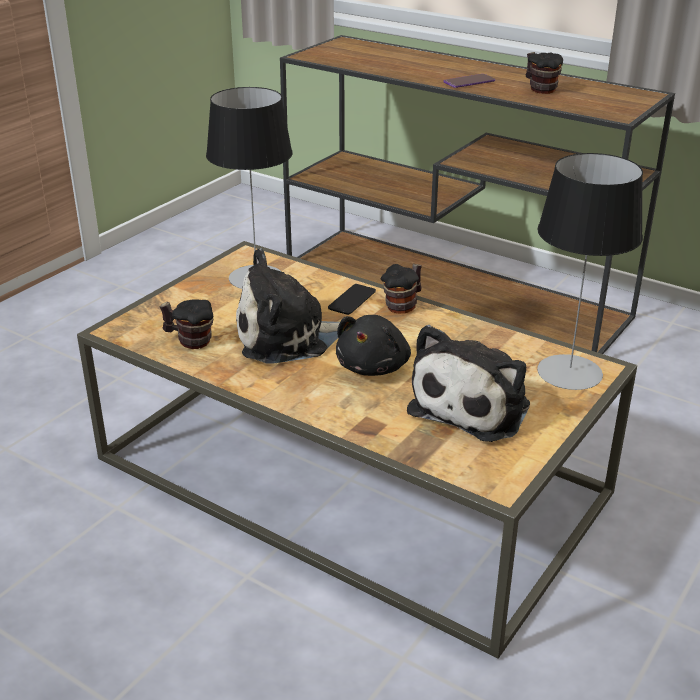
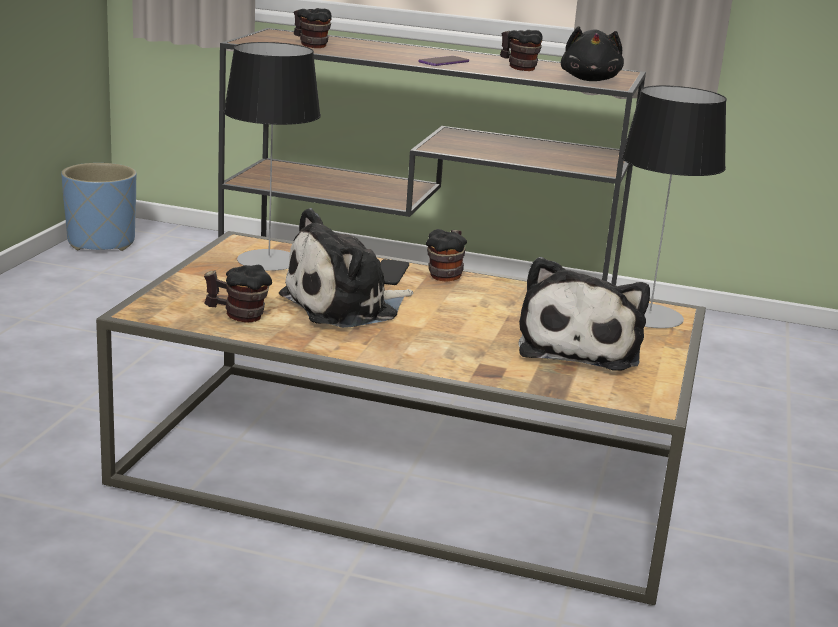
camera: 20 degrees left, 10 degrees down
(217, 212) = (102, 242): none -> blue planter
(360, 59) = (310, 45): none -> mug
(374, 366) = (456, 324): black plush toy -> black plush toy (590, 80)

